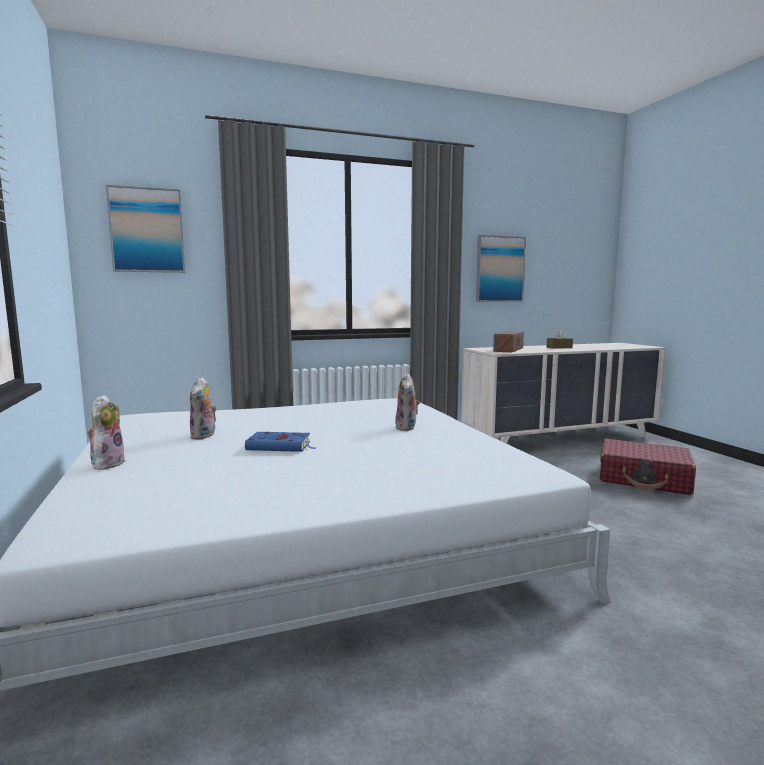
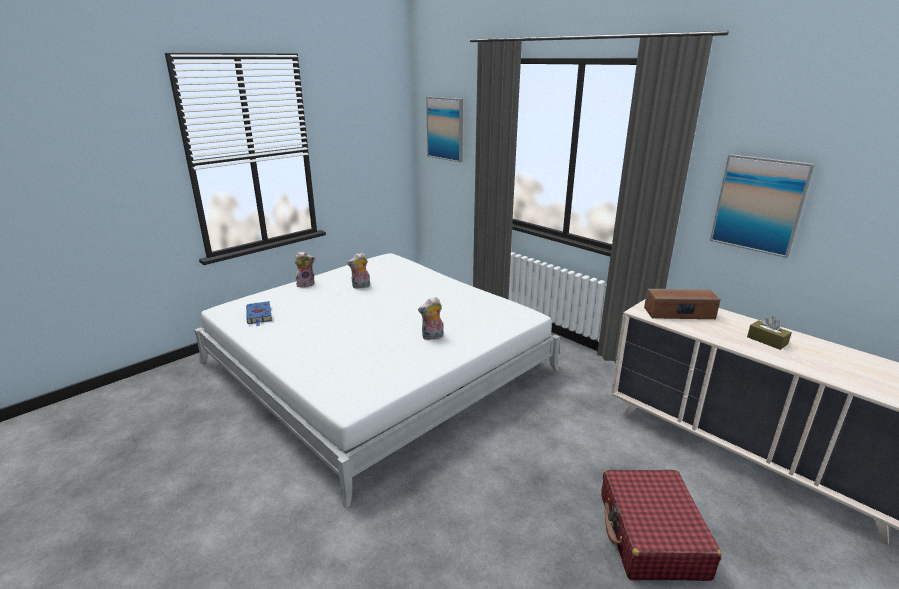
camera: 65 degrees right, 15 degrees up
(280, 446) = (352, 310): blue book -> blue book (259, 315)

